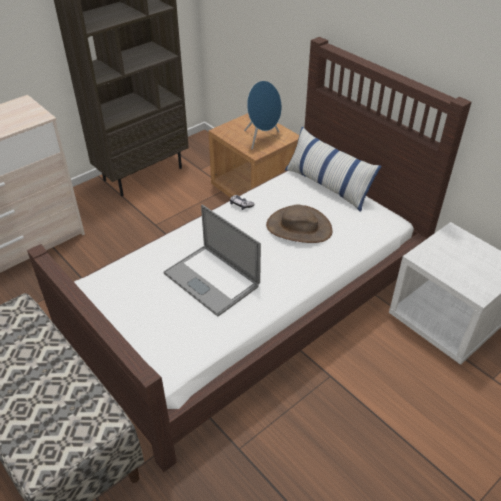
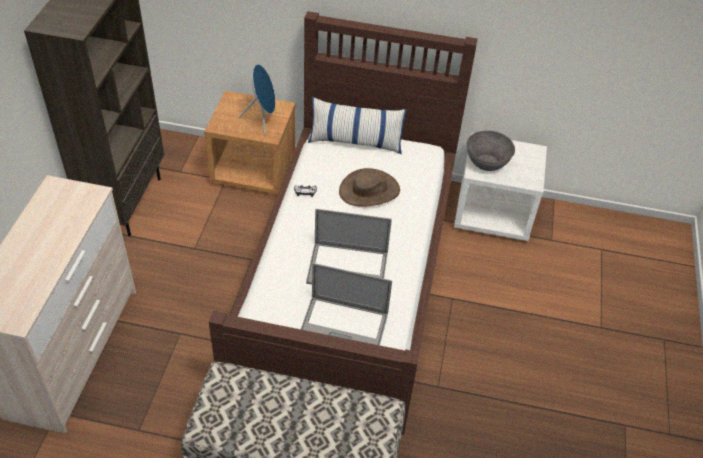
camera: 40 degrees left, 5 degrees up
(153, 326) = (343, 327): none -> laptop
(442, 253) = (487, 162): none -> grey bowl

